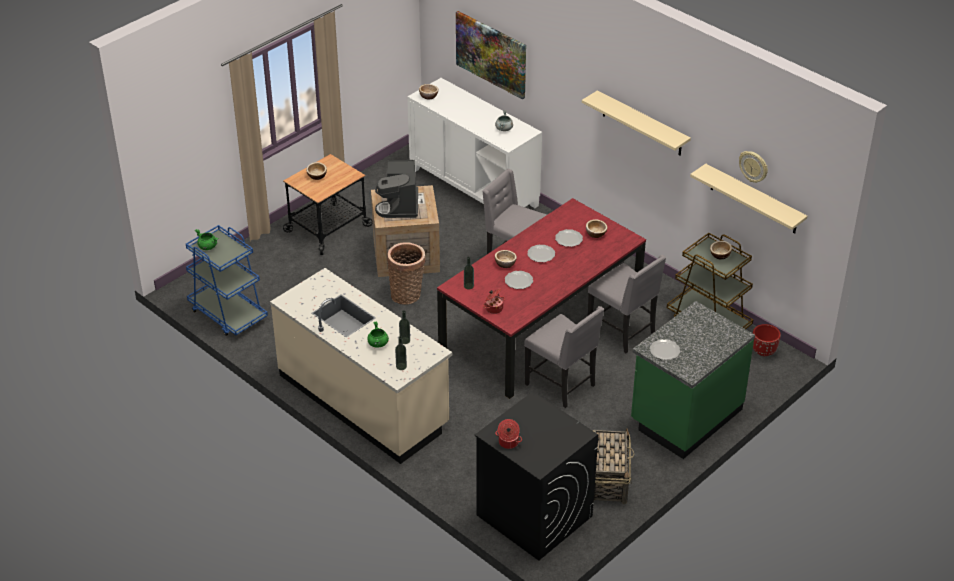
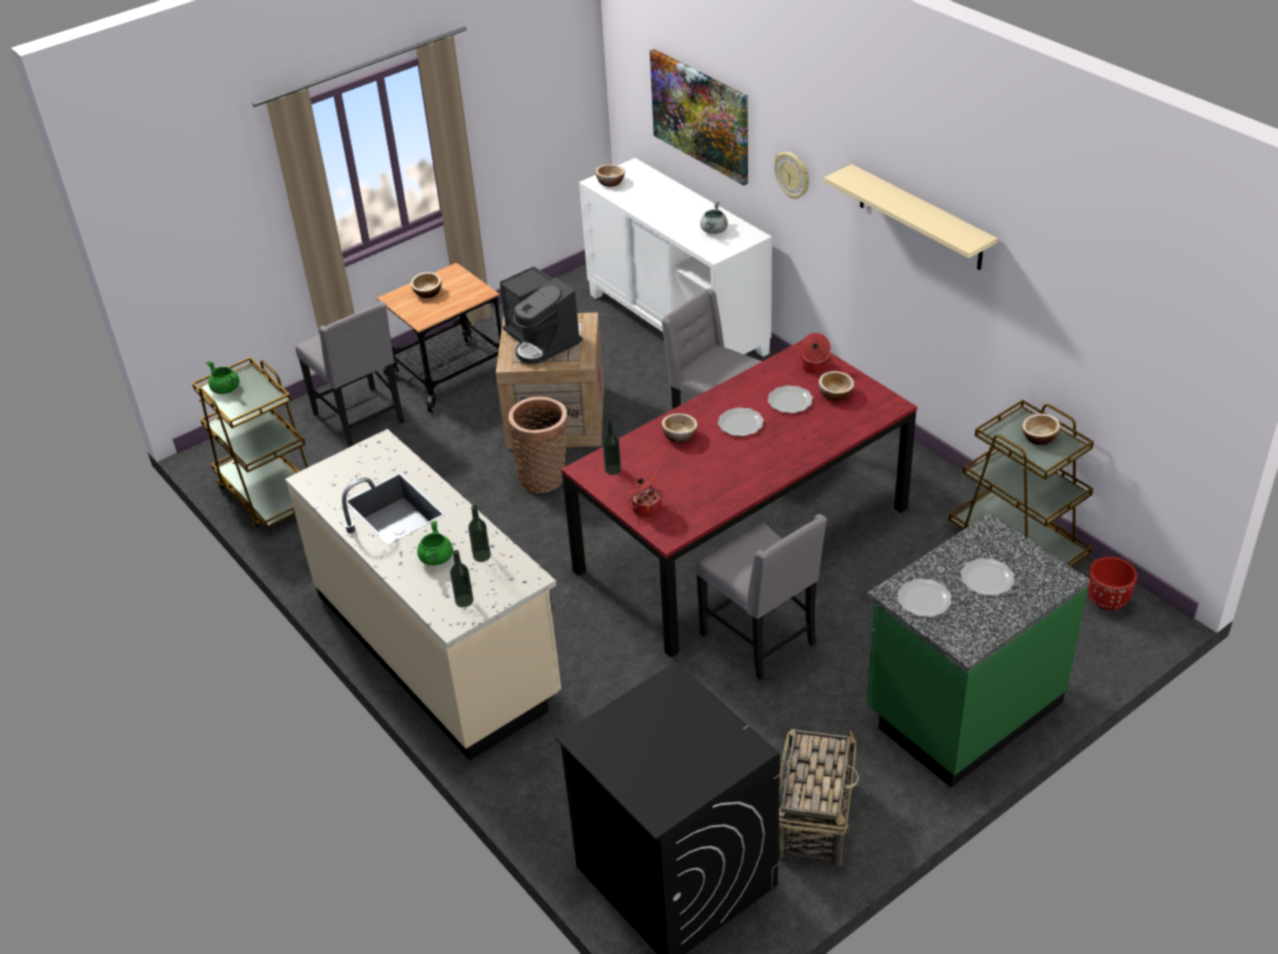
camera: 10 degrees right, 0 degrees up
(228, 314) = (269, 494): blue cart -> brown cart
(400, 206) = (541, 341): coffee machine -> coffee machine turned 45 degrees counterclockwise
(508, 442) = (612, 758): cooking pot -> cooking pot (815, 367)
(519, 281) = (696, 465): plate -> plate (987, 579)
(623, 332) = (873, 556): grey chair -> grey chair (361, 418)
(753, 166) = (1103, 286): wall clock -> wall clock (793, 175)
(754, 199) = (1101, 345): beige shelf -> none

